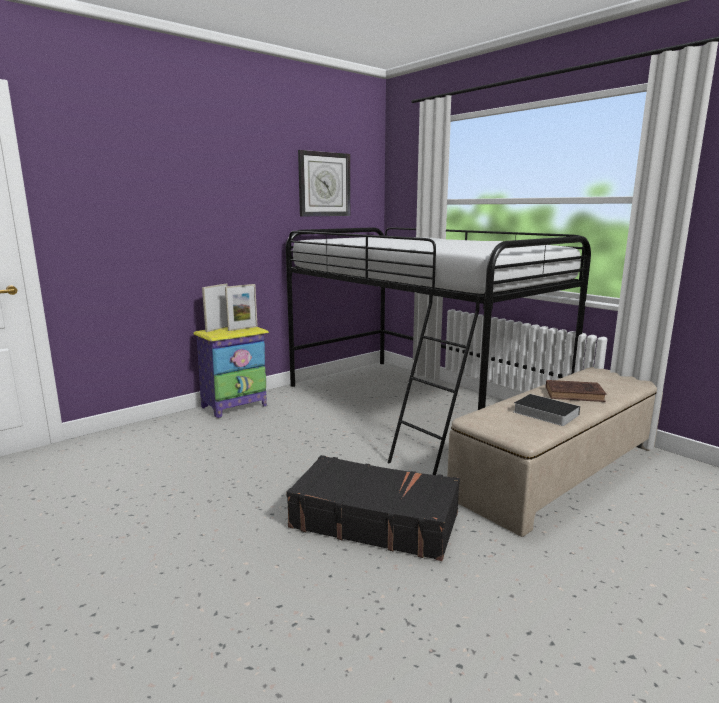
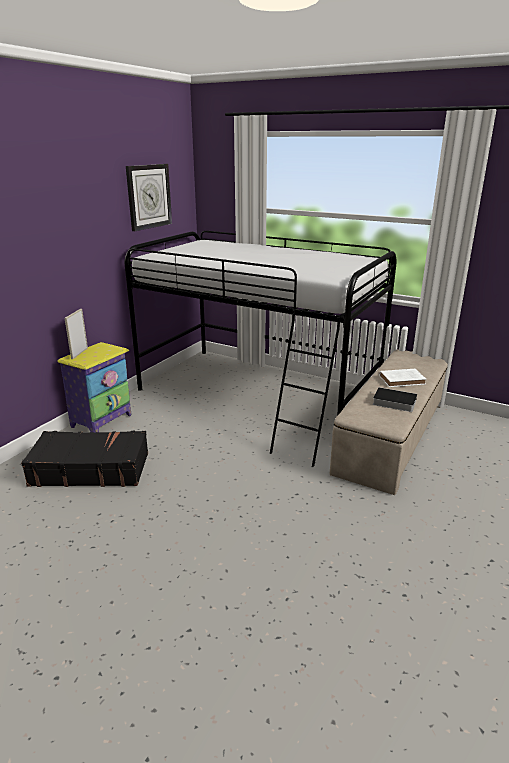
camera: 20 degrees left, 10 degrees up
(242, 328) = (103, 350): picture frame -> none
(374, 520) = (290, 505): black suitcase -> black suitcase (90, 469)
(576, 394) = (403, 380): brown book -> white book

